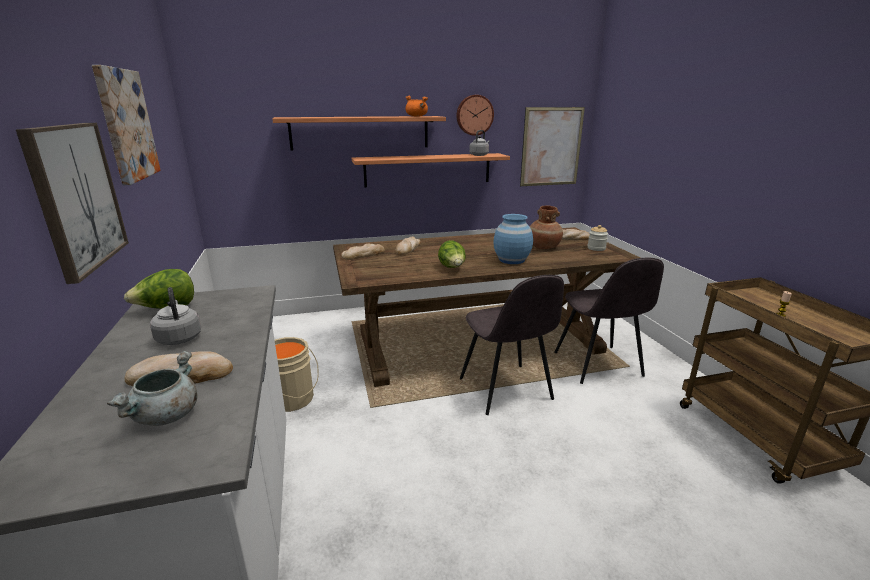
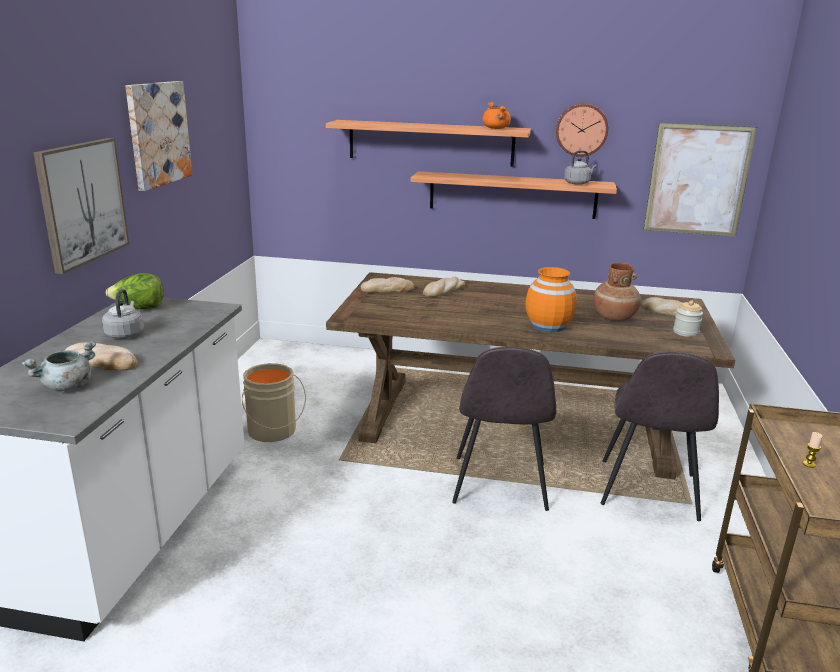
camera: 25 degrees right, 0 degrees up
(452, 268) = (465, 322): lettuce -> none
(512, 260) = (548, 326): blue vase -> orange vase

